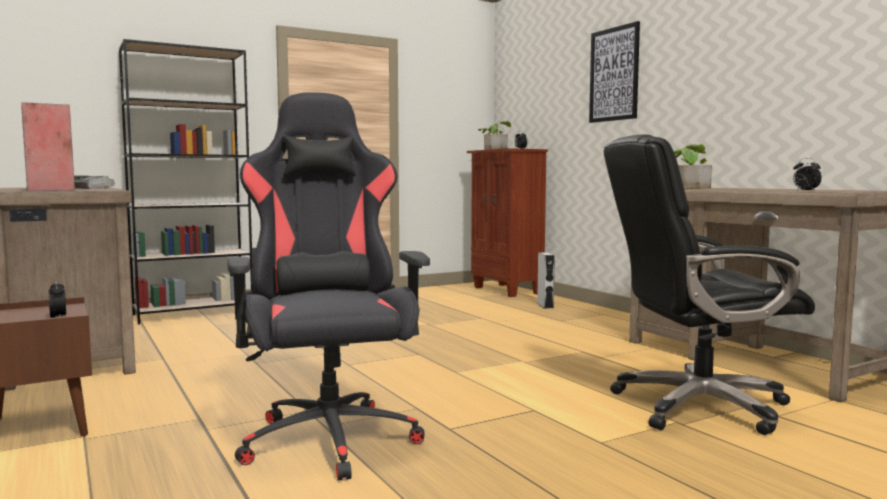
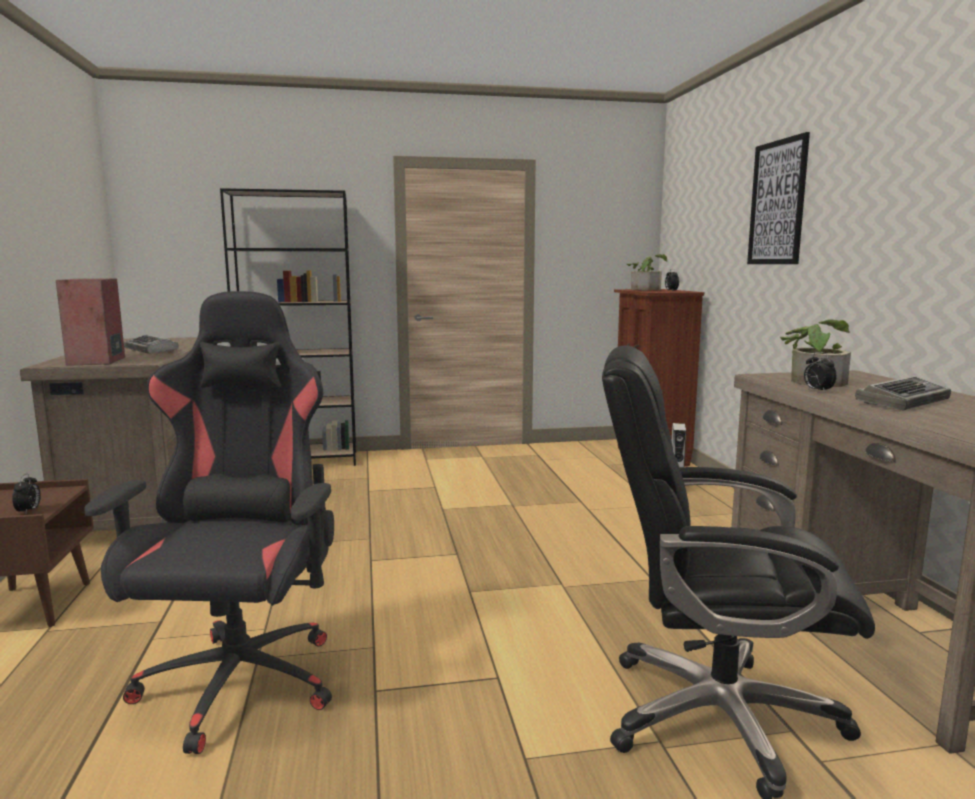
camera: 20 degrees right, 5 degrees up
(762, 189) = (903, 401): none -> keyboard
(805, 191) = (936, 426): alarm clock -> alarm clock (817, 391)

